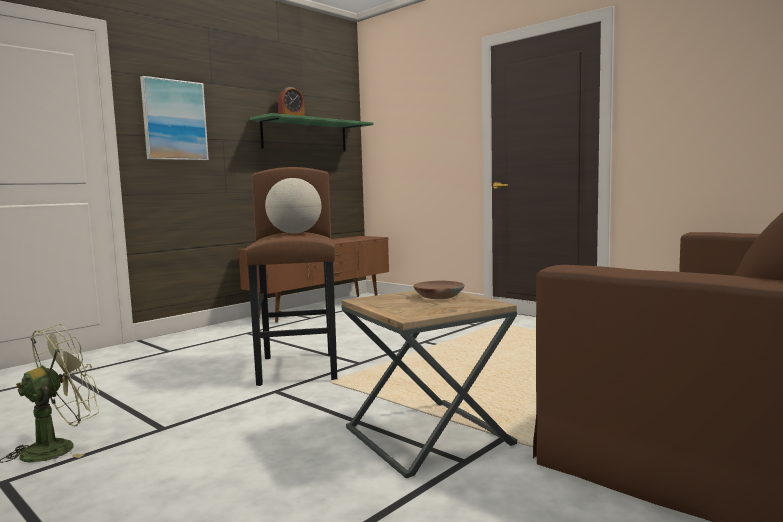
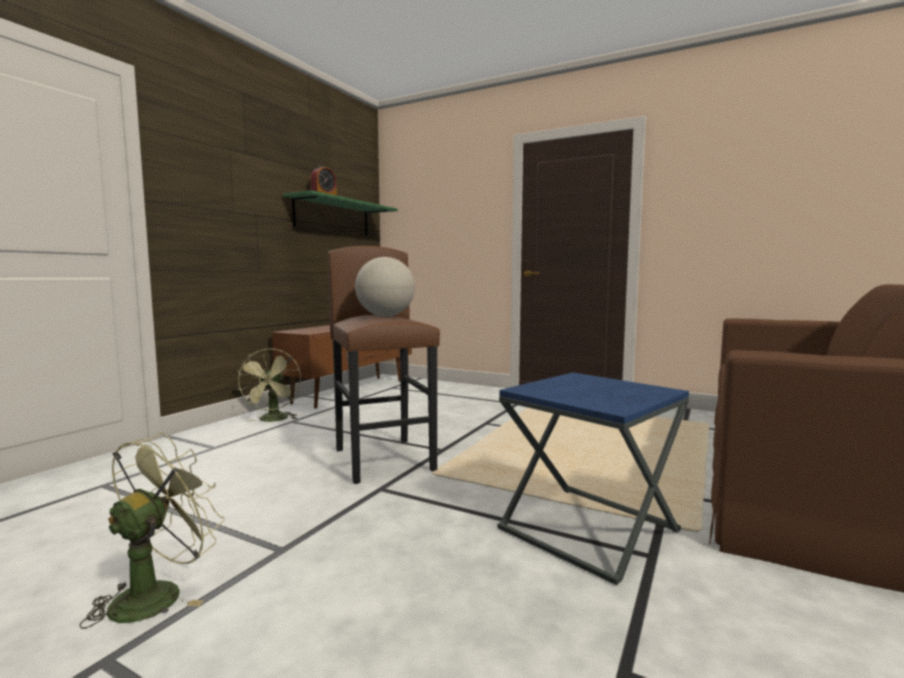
camera: 15 degrees left, 0 degrees up
(174, 120) = (208, 189): picture -> none
(232, 331) = (273, 420): none -> green fan
(428, 436) = (588, 530): brown side table -> blue side table
(437, 296) = (593, 383): brown bowl -> none

